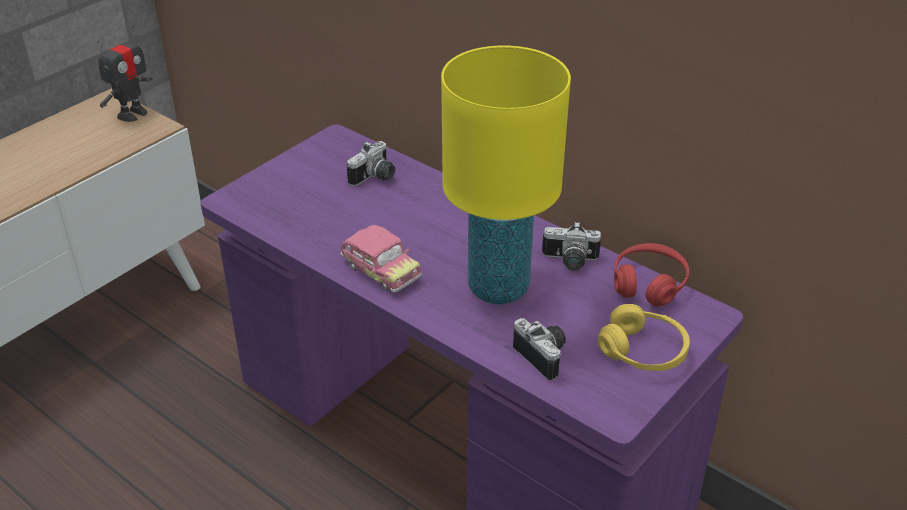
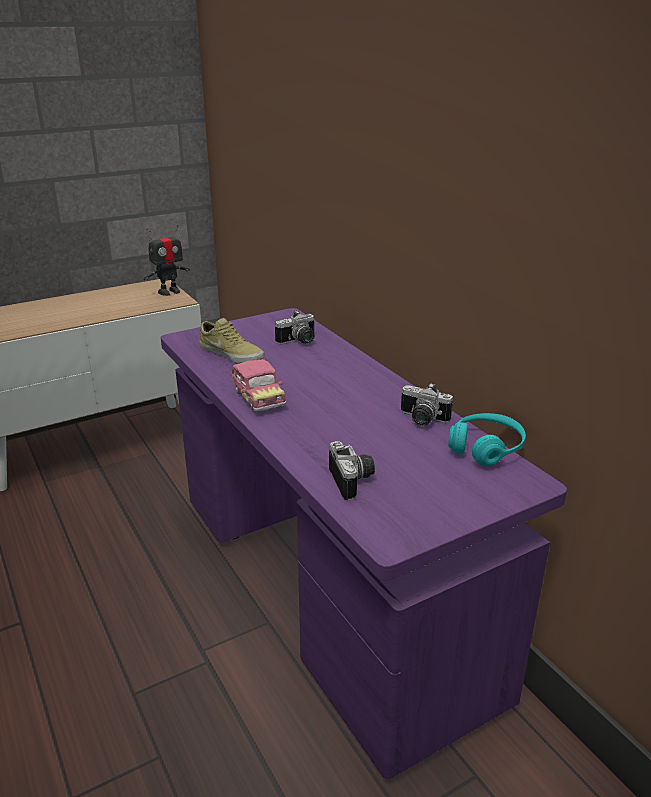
camera: 20 degrees right, 10 degrees down
(309, 212) = (233, 354): none -> beige shoe
(498, 287) = (347, 425): yellow table lamp -> none
(643, 351) = (448, 497): yellow headphones -> none
(649, 284) = (485, 448): red headphones -> turquoise headphones

